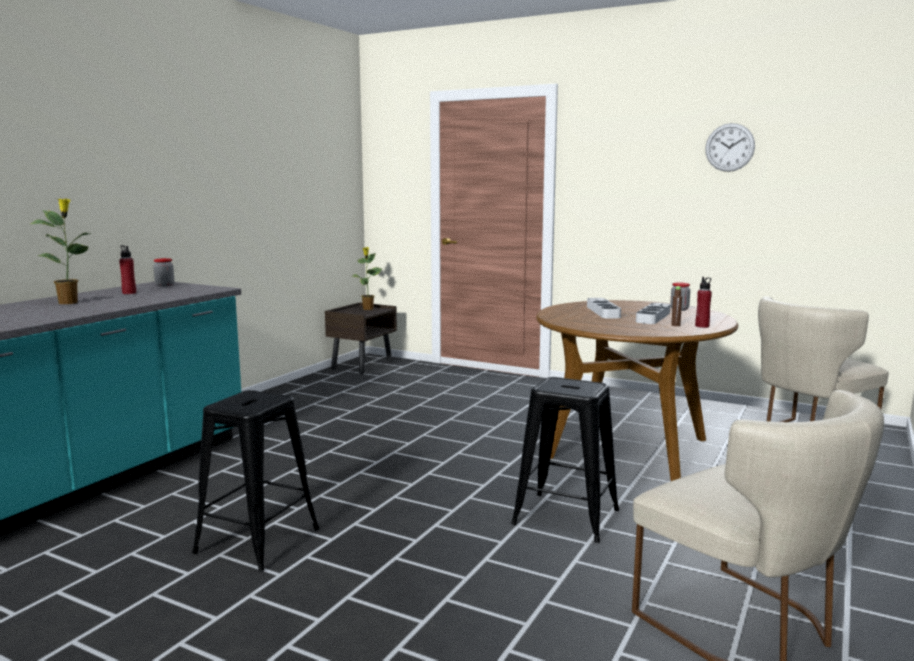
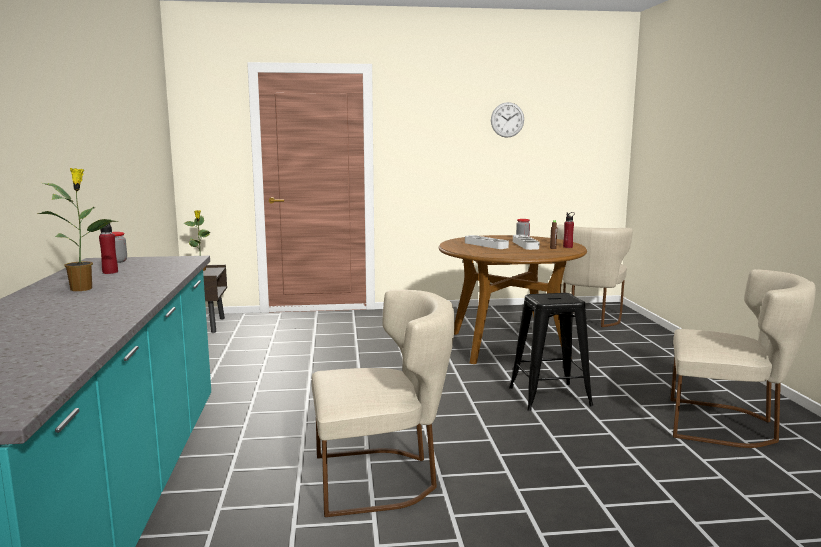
camera: 35 degrees left, 0 degrees up
(258, 540) = (382, 478): black stool -> beige chair

